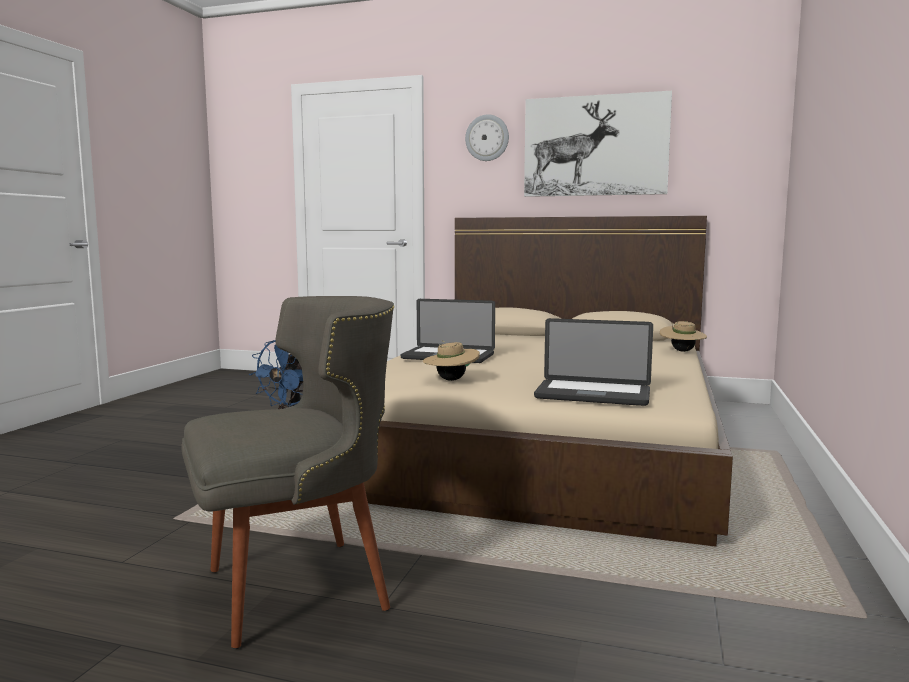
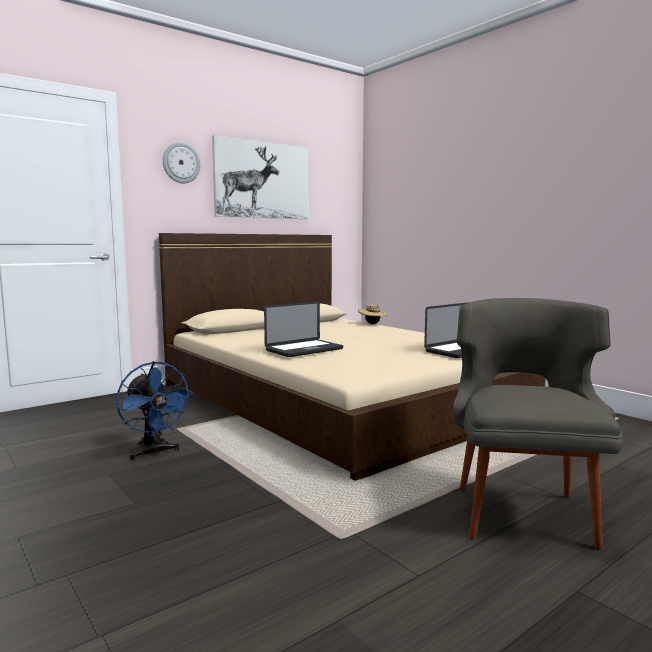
camera: 55 degrees left, 0 degrees up
(451, 380) = (382, 361): beige hat -> none

